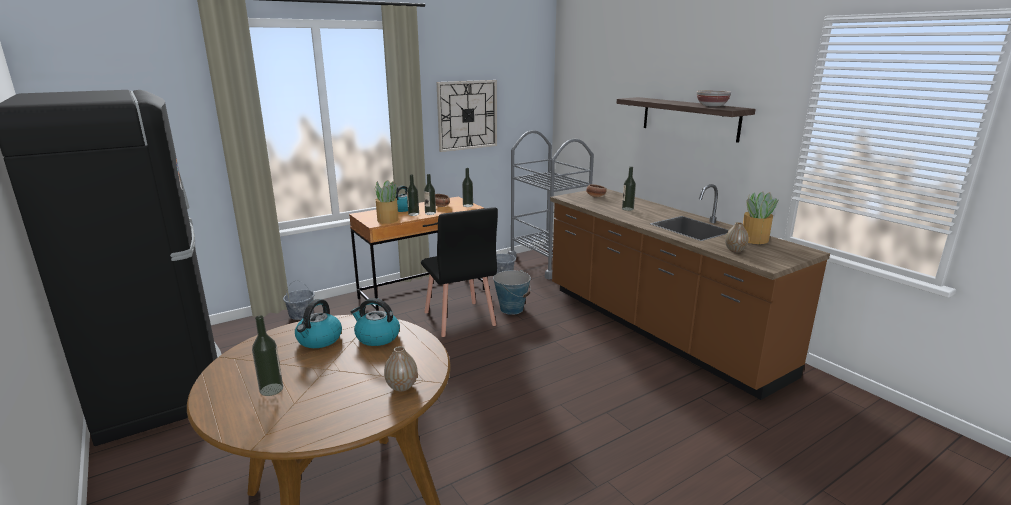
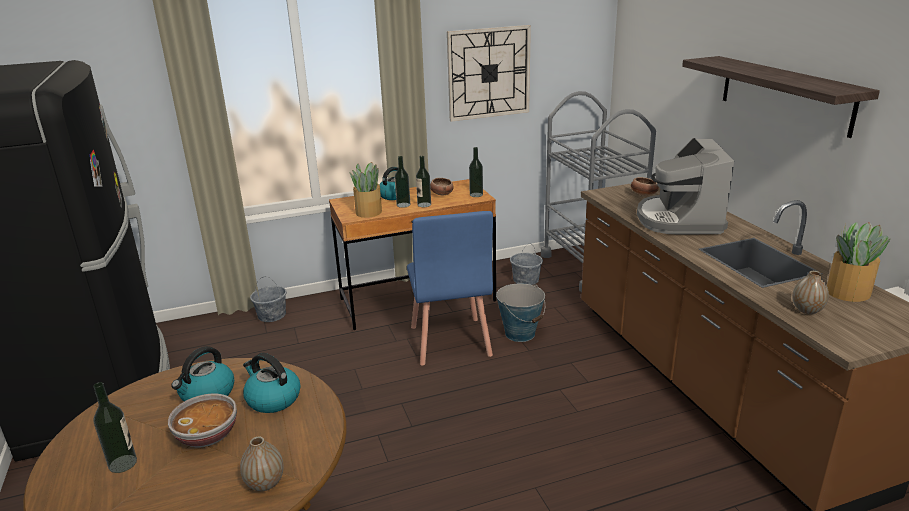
camera: 15 degrees right, 5 degrees up
(459, 319) = (449, 341): black chair -> blue chair
(627, 209) = (679, 219): bottle -> coffee machine
(712, 106) = (813, 81): bowl -> bowl (208, 435)

